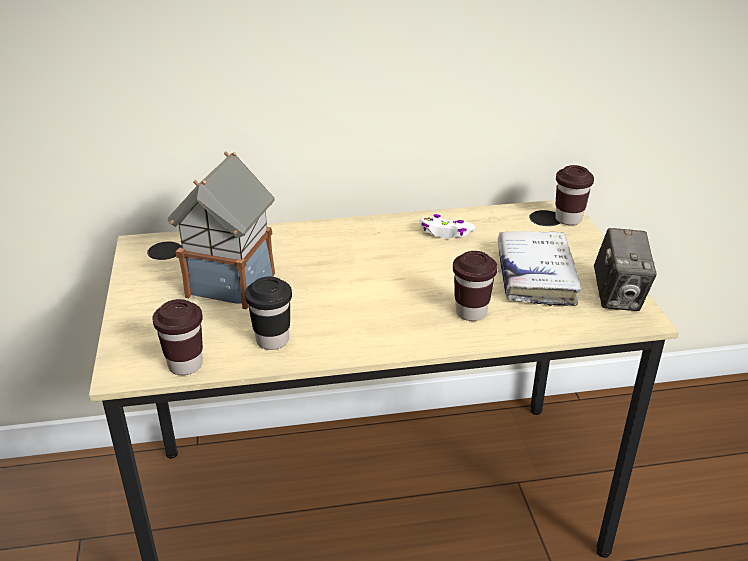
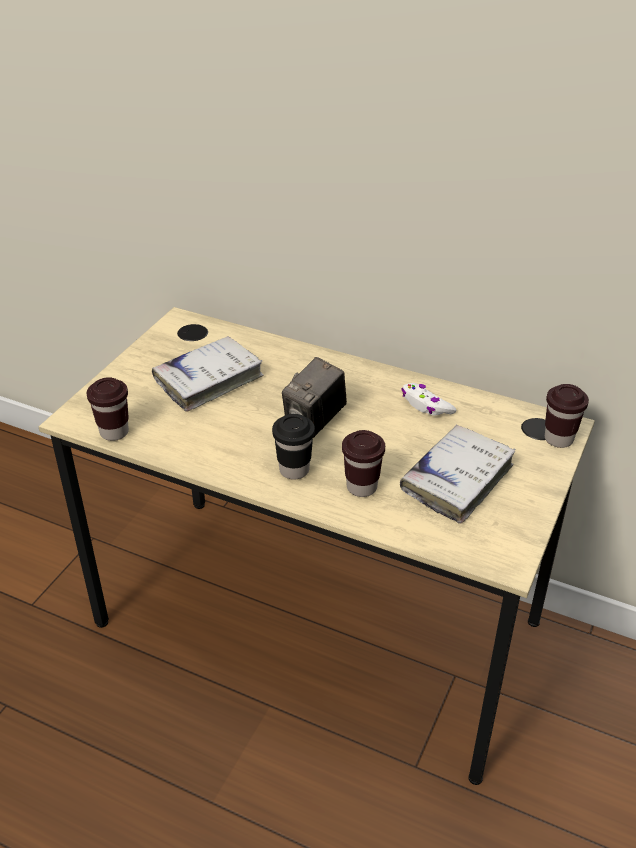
camera: 35 degrees right, 5 degrees up
(231, 283) = (209, 380): toy house -> white book
(272, 340) = (189, 440): black cup -> black cup (294, 470)
(618, 297) = (511, 534): camera -> camera (315, 421)

